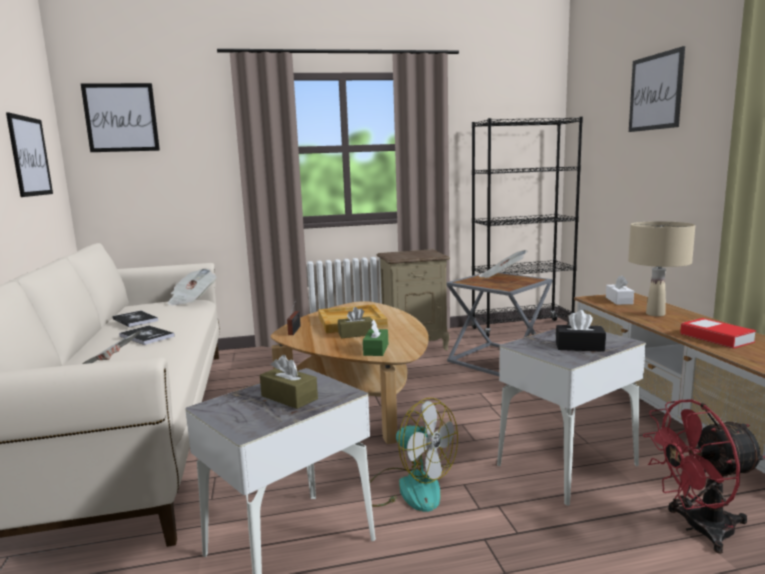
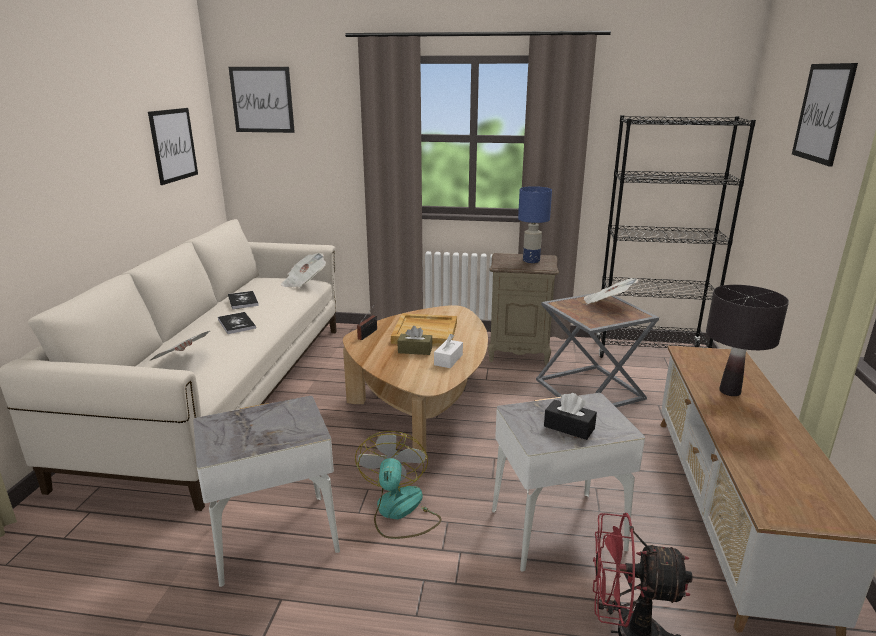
camera: 20 degrees right, 10 degrees up
(289, 397) = (270, 427): brown tissue box -> none
(376, 349) = (415, 374): green tissue box -> none
(409, 488) = (399, 512): fan -> fan turned 150 degrees counterclockwise
(417, 253) = (531, 260): none -> blue table lamp
(619, 300) = (712, 361): white tissue box -> white tissue box (448, 360)
(655, 314) = (729, 391): beige table lamp -> black table lamp
(716, 338) = (757, 443): book -> none

